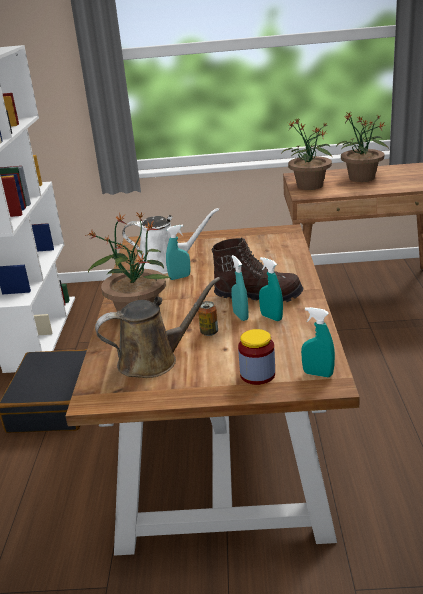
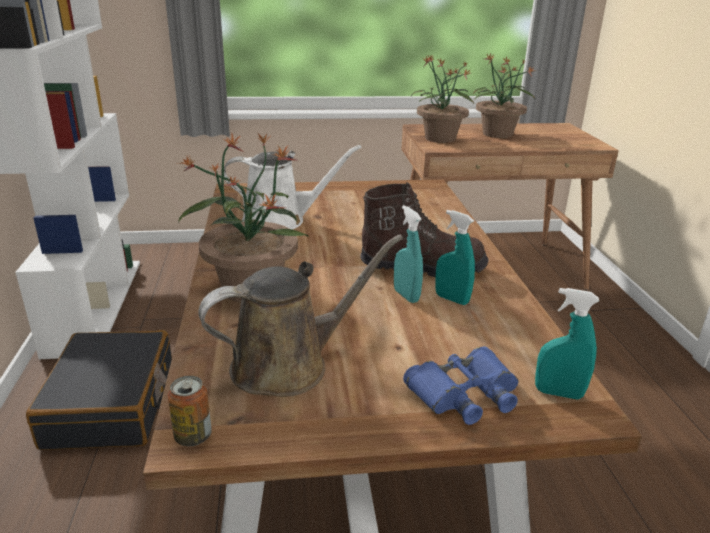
camera: 10 degrees left, 0 degrees up
(179, 277) = (303, 238): turquoise spray bottle -> none
(209, 332) = (366, 319): can -> can (193, 436)
(257, 375) = (464, 393): jar -> blue binoculars

